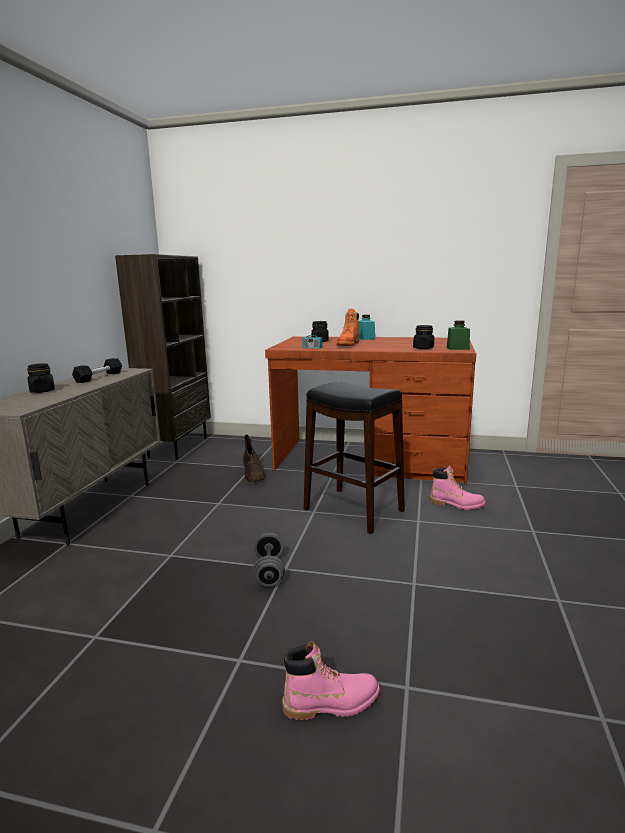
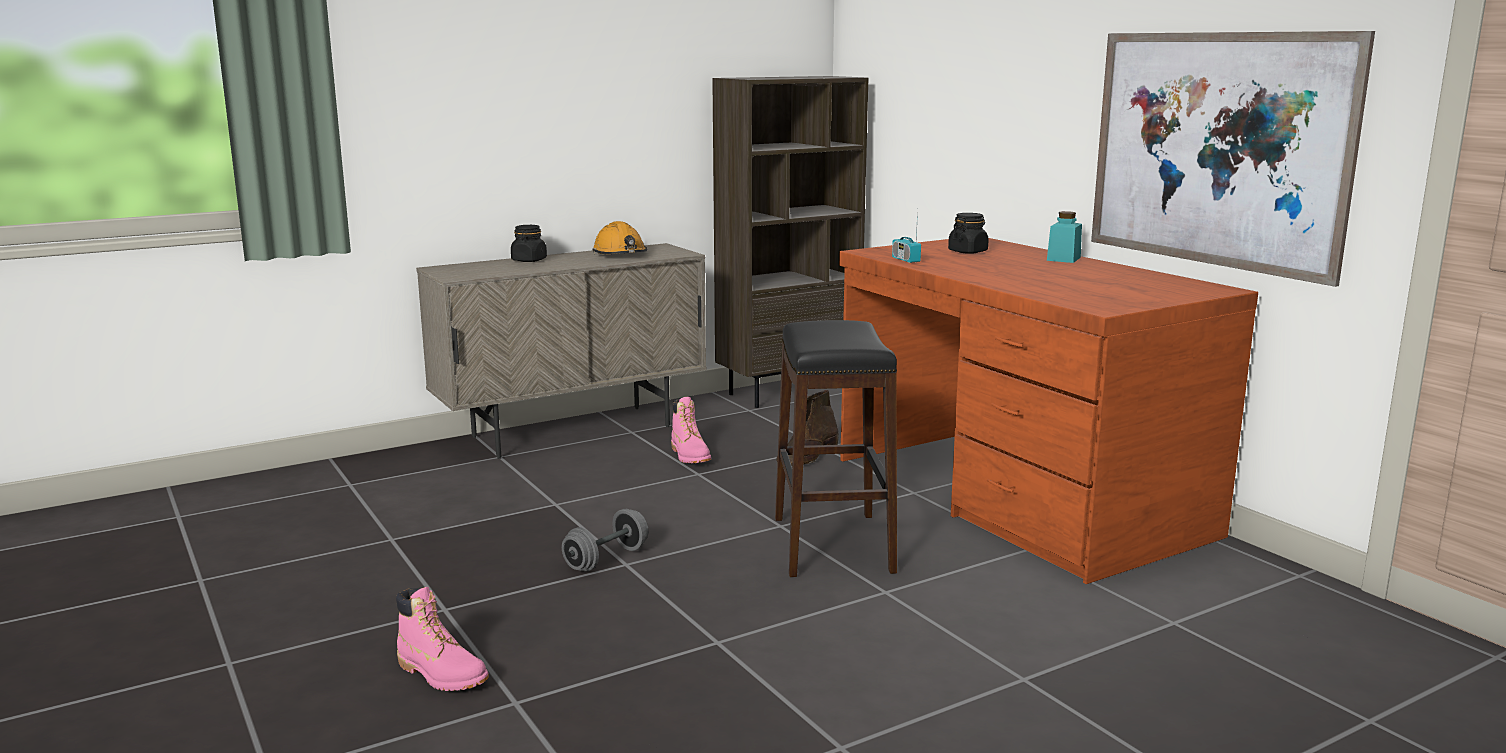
camera: 45 degrees right, 0 degrees up
(99, 377) = (620, 255): black dumbbell -> orange hard hat
(348, 345) = (979, 265): orange boot -> none
(423, 348) = (1060, 293): black jar -> none
(439, 276) = (1216, 149): none -> picture
(456, 504) = (994, 599): pink boot -> pink boot (690, 456)
(457, 348) = (1116, 304): green jar -> none

